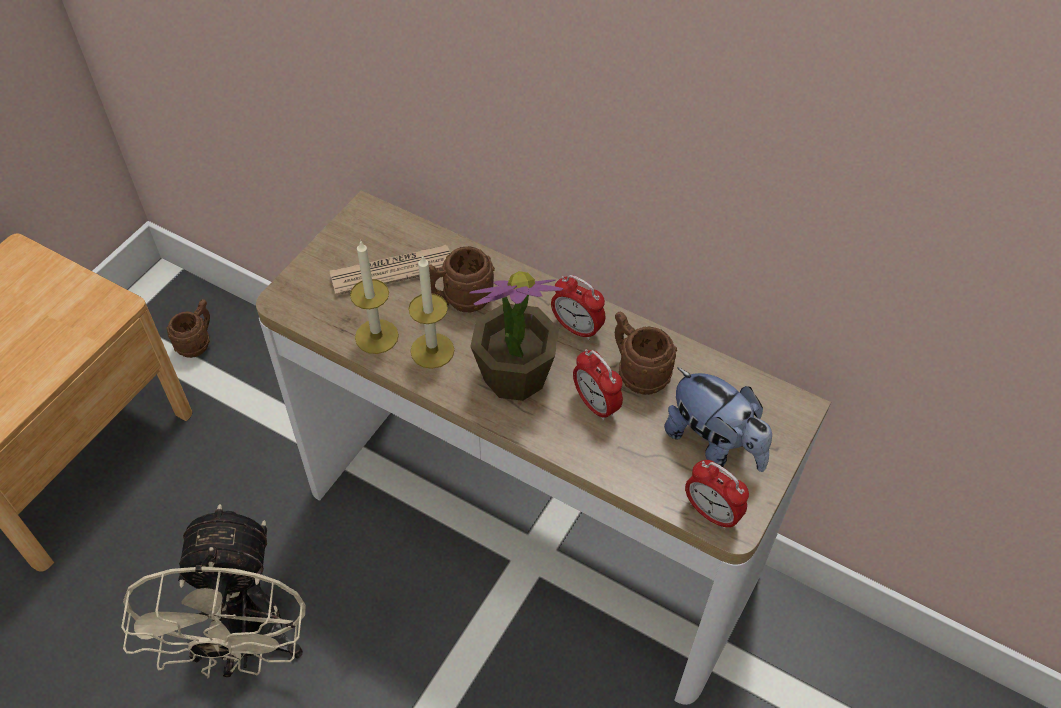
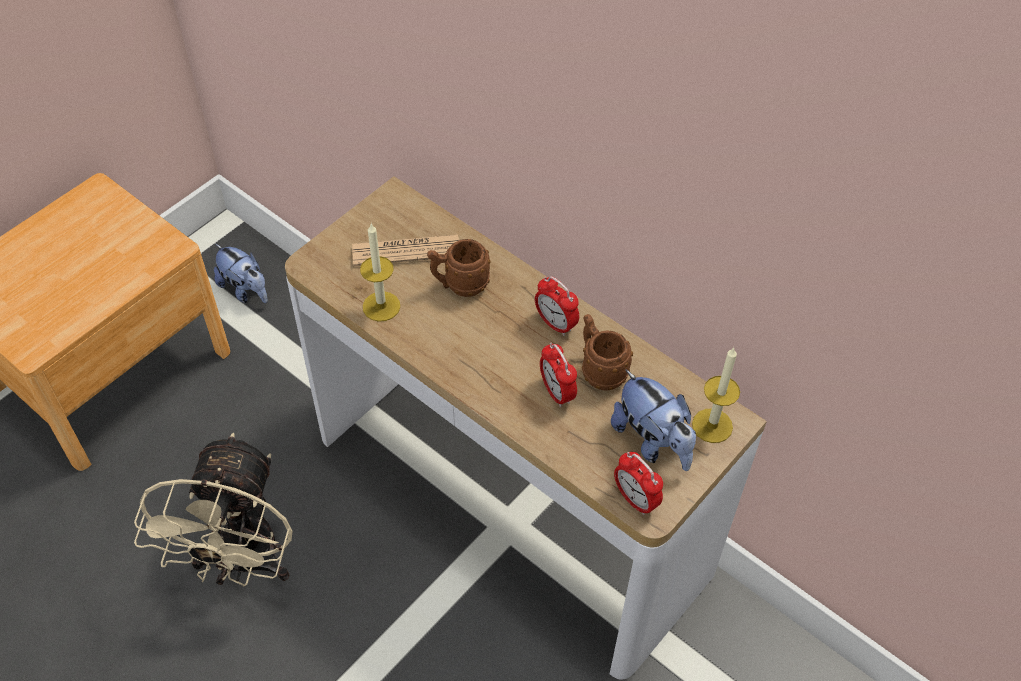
camera: 10 degrees right, 0 degrees up
(198, 342) = (245, 290): brown mug -> plush toy
(432, 350) = (426, 325): candle -> candle (712, 425)
(514, 376) = (492, 357): potted plant -> none

